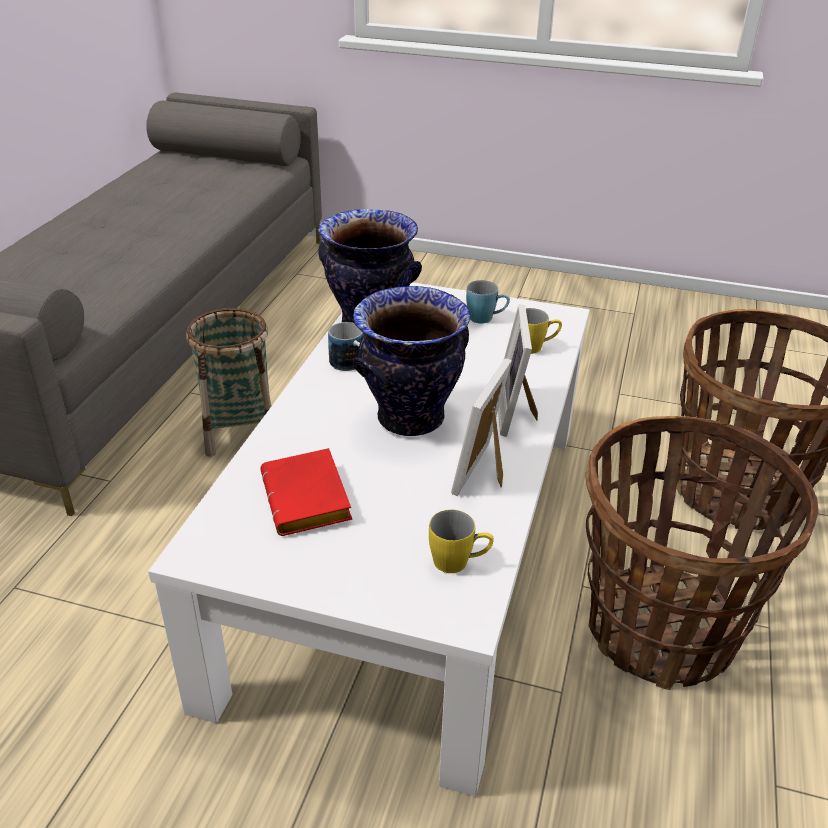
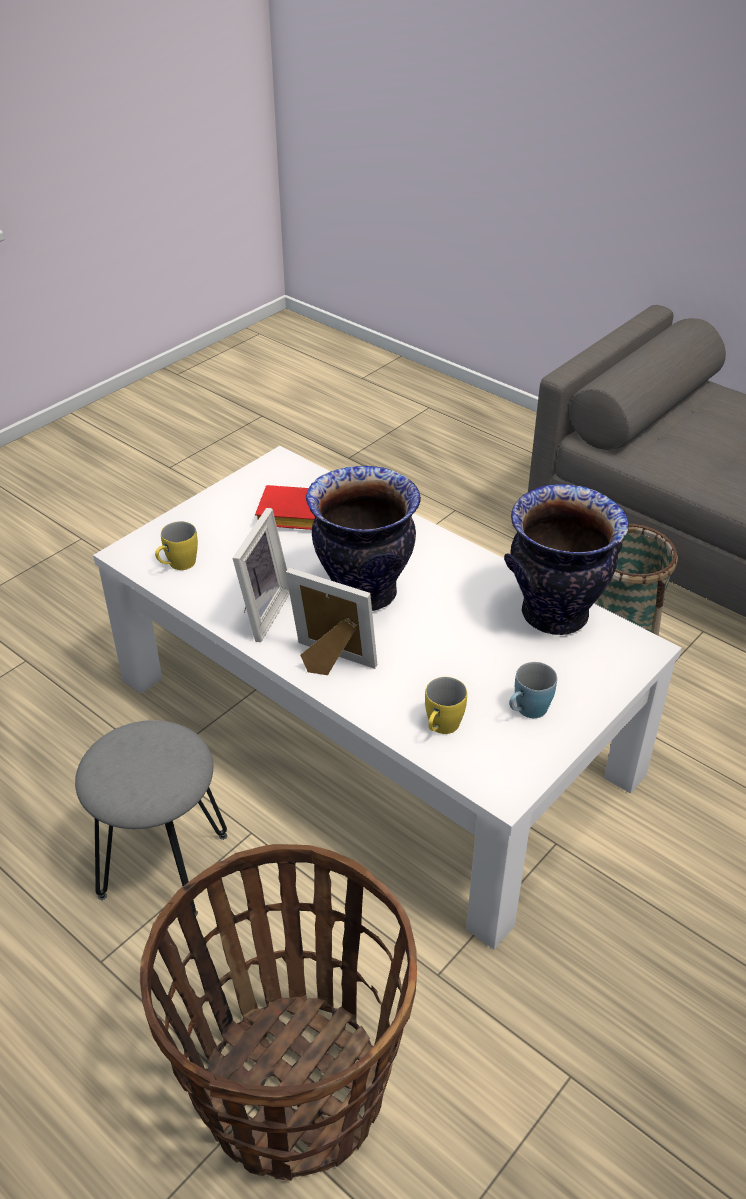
camera: 115 degrees right, 5 degrees up
(351, 366) = (475, 581): mug -> none
(486, 473) = (259, 612): picture frame -> picture frame turned 60 degrees clockwise
(661, 629) = (163, 866): basket -> grey stool

